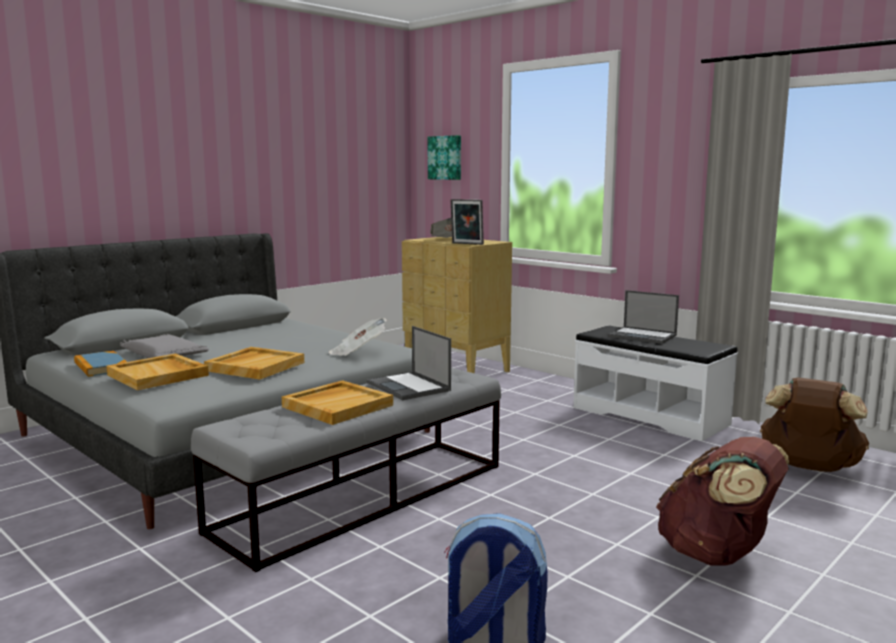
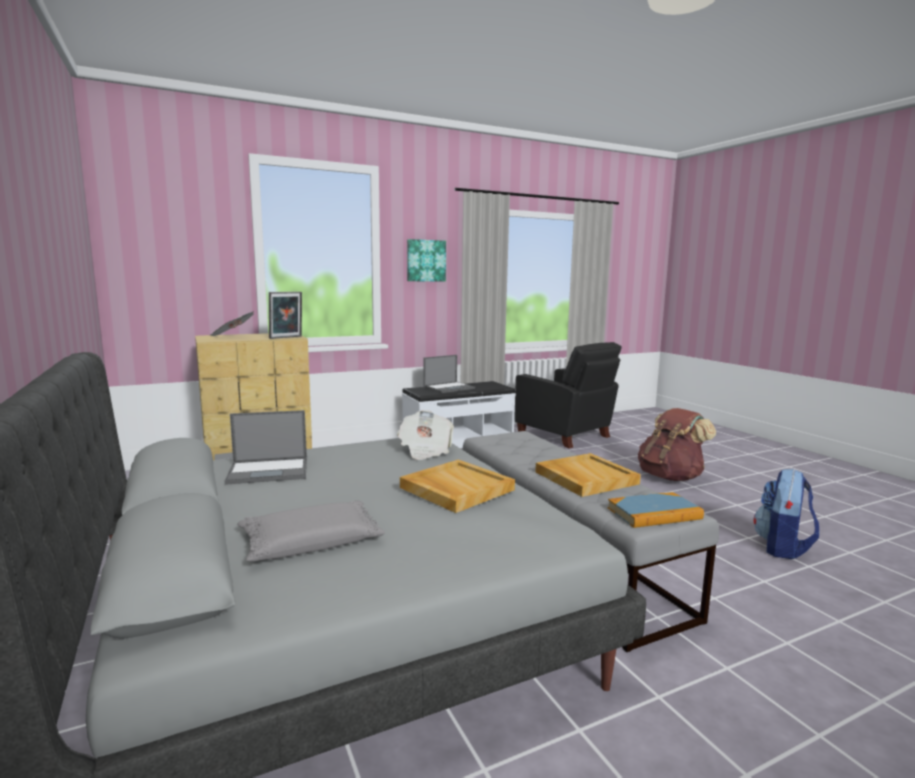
camera: 70 degrees left, 0 degrees up
(101, 367) = (345, 586): book -> book (654, 513)
(159, 375) = (459, 538): beige tray -> none
(409, 387) = (538, 452): laptop -> laptop (269, 471)
(445, 157) = (163, 246): picture -> picture (425, 260)
(809, 467) = (565, 435): brown backpack -> black armchair

